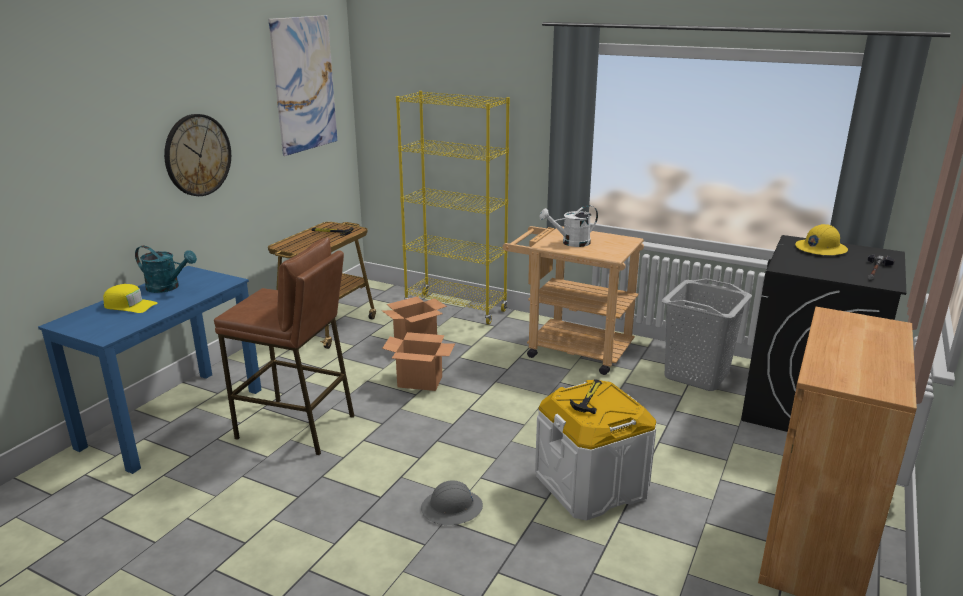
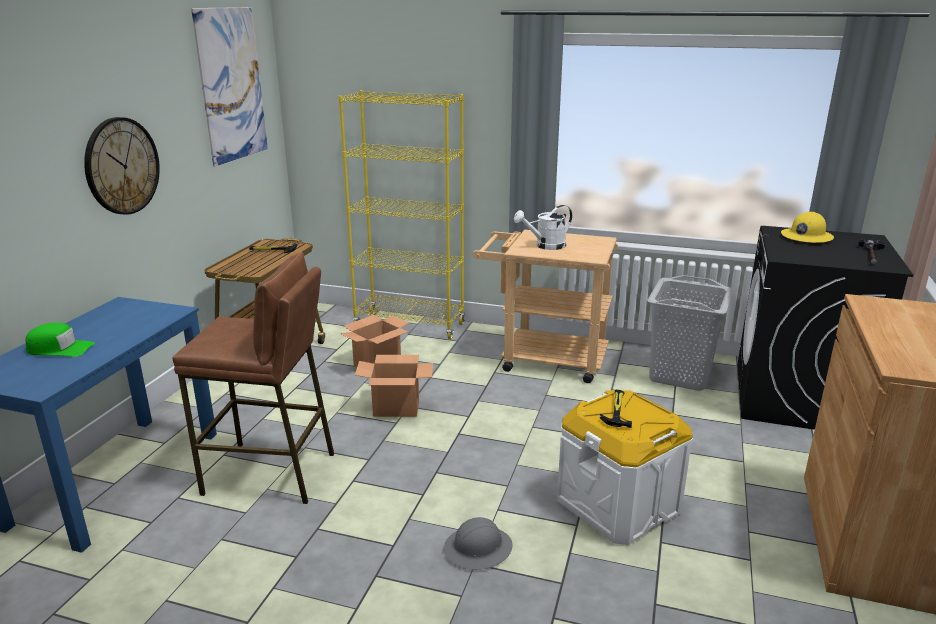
camera: 10 degrees left, 0 degrees up
(129, 306) = (60, 349): yellow cap -> green cap
(168, 287) = (102, 324): turquoise watering can -> none

